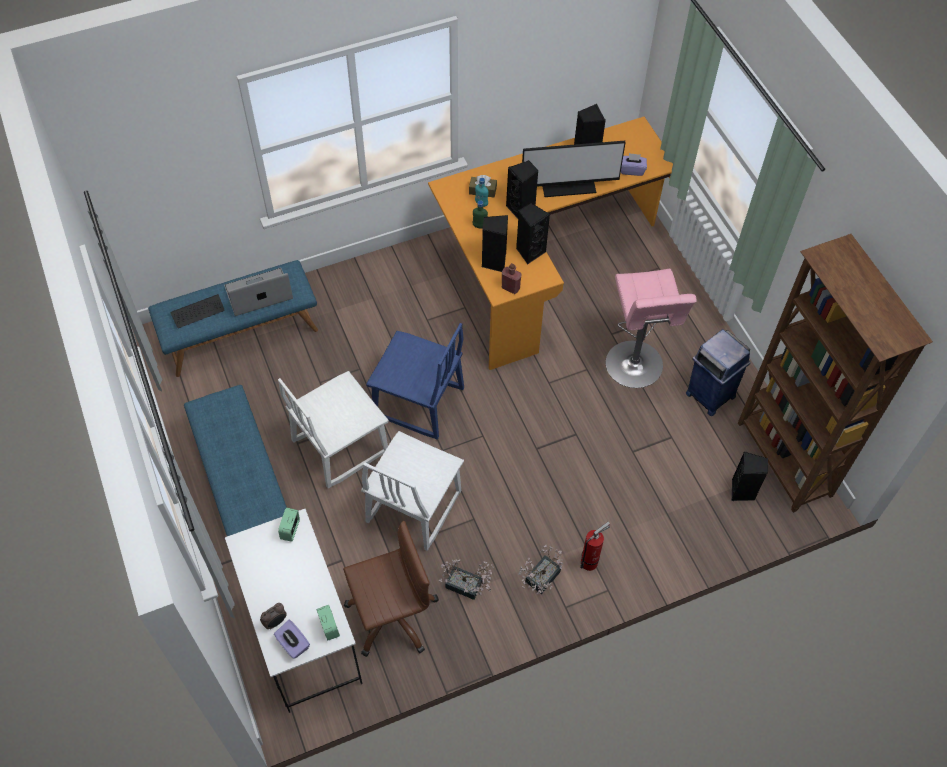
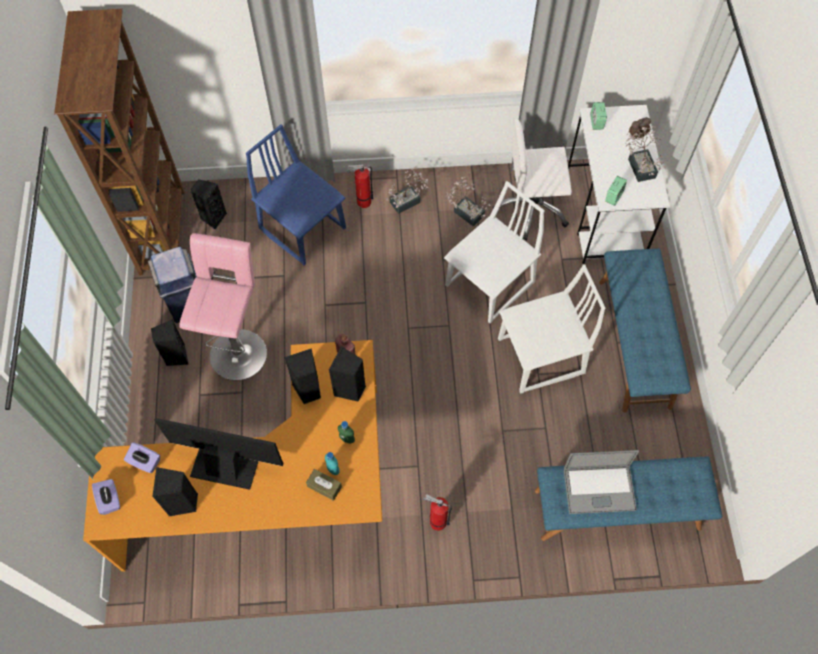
camera: 160 degrees left, 5 degrees up
(198, 312) = (668, 485): keyboard -> none
(265, 581) = (640, 165): none -> potted plant
(293, 644) = (626, 119): purple tissue box -> purple tissue box (110, 500)
(392, 615) = (532, 208): brown office chair -> white office chair
(397, 284) = (435, 521): none -> fire extinguisher
(418, 403) = (456, 377): blue chair -> blue chair (303, 228)
(521, 209) = (292, 447): black speaker -> black speaker (176, 356)

